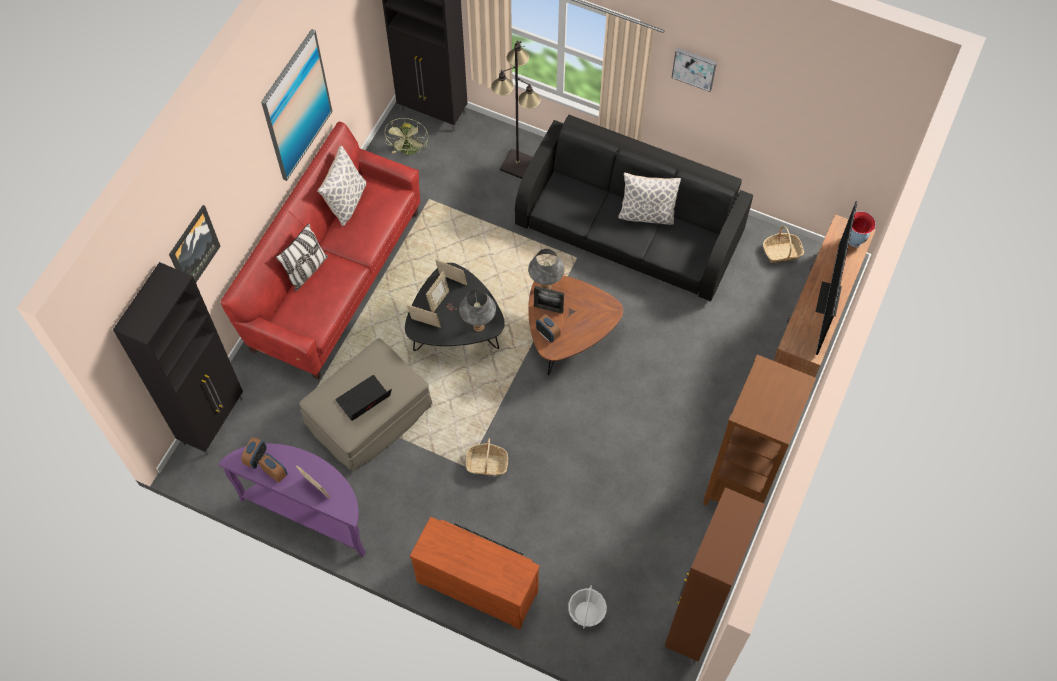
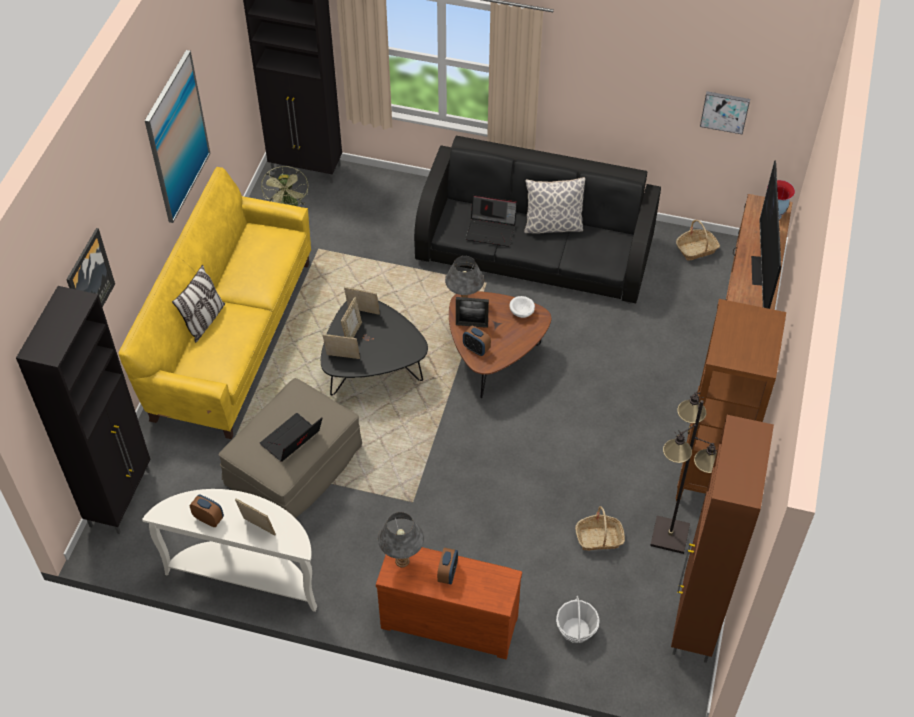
camera: 10 degrees left, 10 degrees down
(256, 458) = (185, 507): alarm clock -> alarm clock (447, 573)
(310, 512) = (247, 574): purple console table -> white console table
(335, 280) = (232, 339): red sofa -> yellow sofa
(346, 201) = (235, 250): pillow -> none
(478, 326) = (401, 352): grey table lamp -> grey table lamp (402, 560)
(487, 464) = (434, 495): basket -> basket (599, 538)
(518, 164) = (405, 205): black floor lamp -> black floor lamp (670, 535)
(588, 211) = (491, 230): none -> laptop
(597, 303) = (522, 313): none -> white bowl
(694, 68) = (586, 52): picture -> picture (725, 111)

